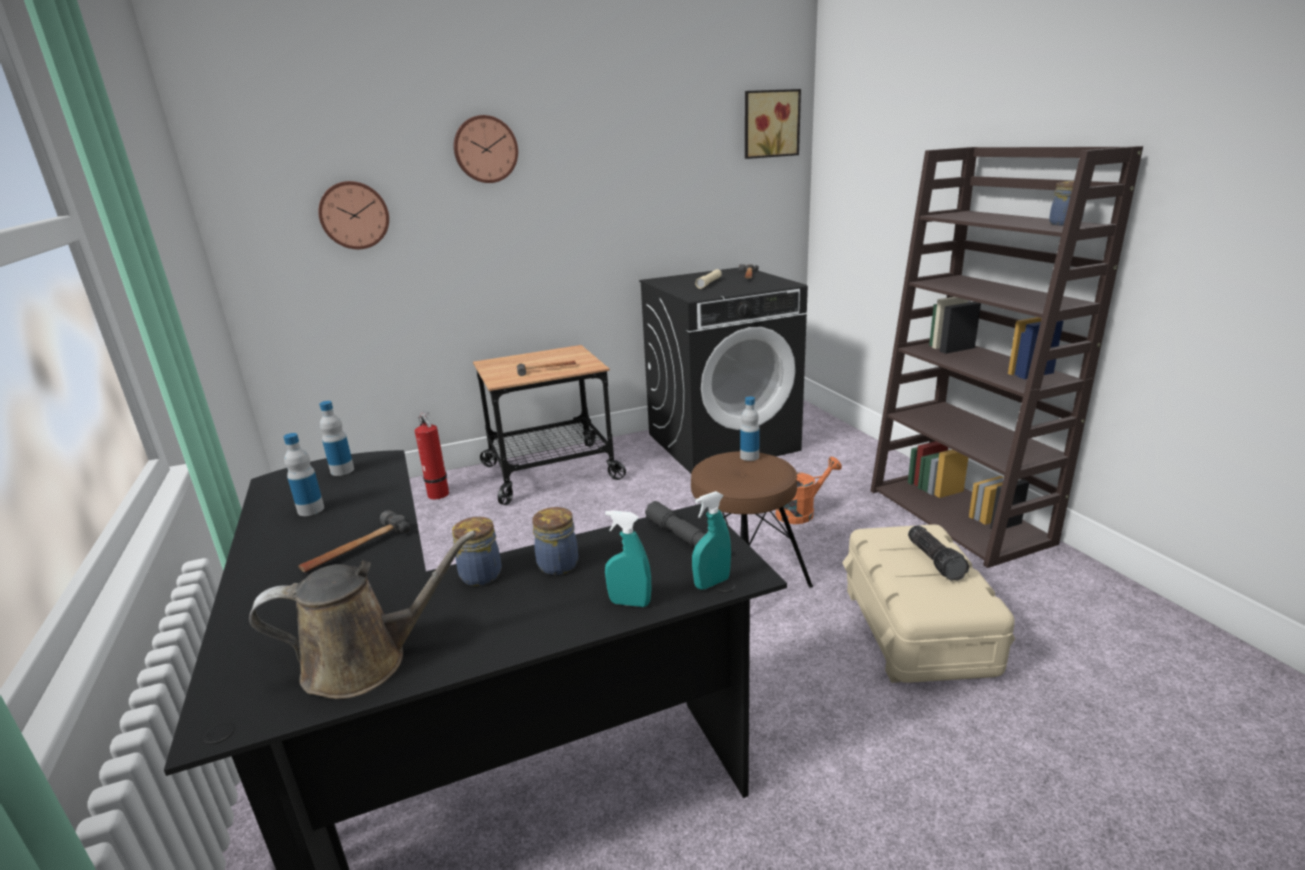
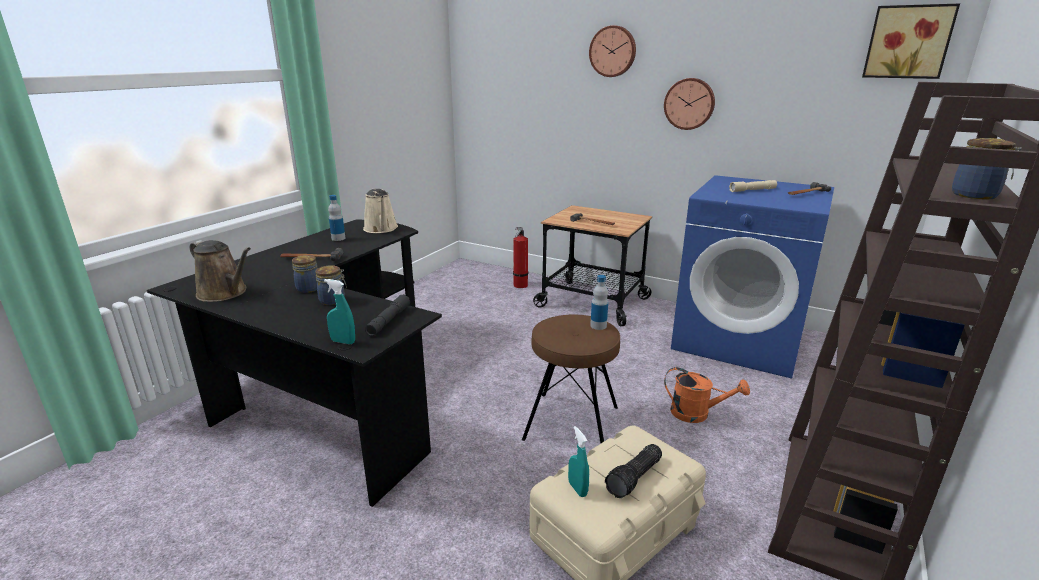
camera: 50 degrees right, 0 degrees up
(342, 470) = (381, 229): bottle -> beige watering can
(354, 215) = (524, 89): wall clock -> wall clock (689, 104)
(630, 603) = (307, 328): turquoise spray bottle -> turquoise spray bottle (577, 489)
(722, 442) = (739, 340): black washing machine -> blue washing machine

